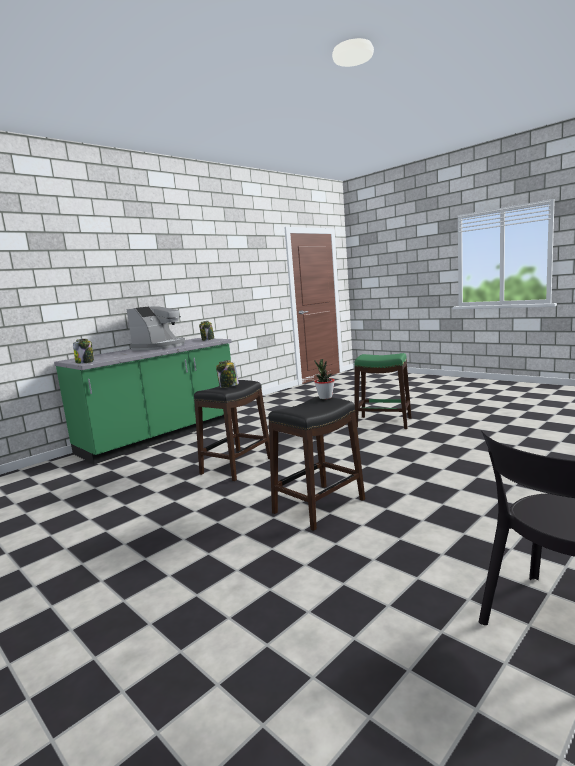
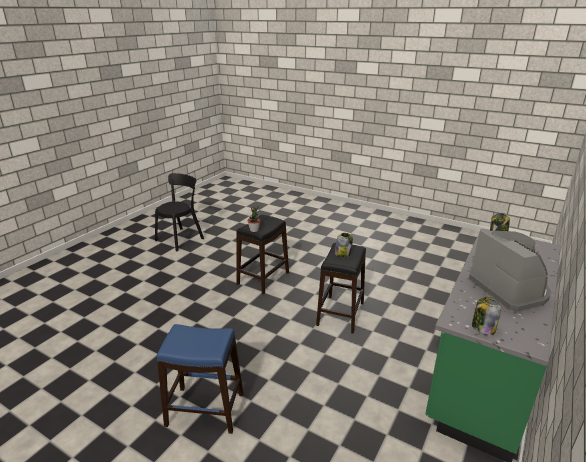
camera: 165 degrees right, 15 degrees up
(160, 347) = (509, 290): coffee machine -> coffee machine turned 150 degrees clockwise
(383, 422) = (205, 410): green stool -> blue stool

